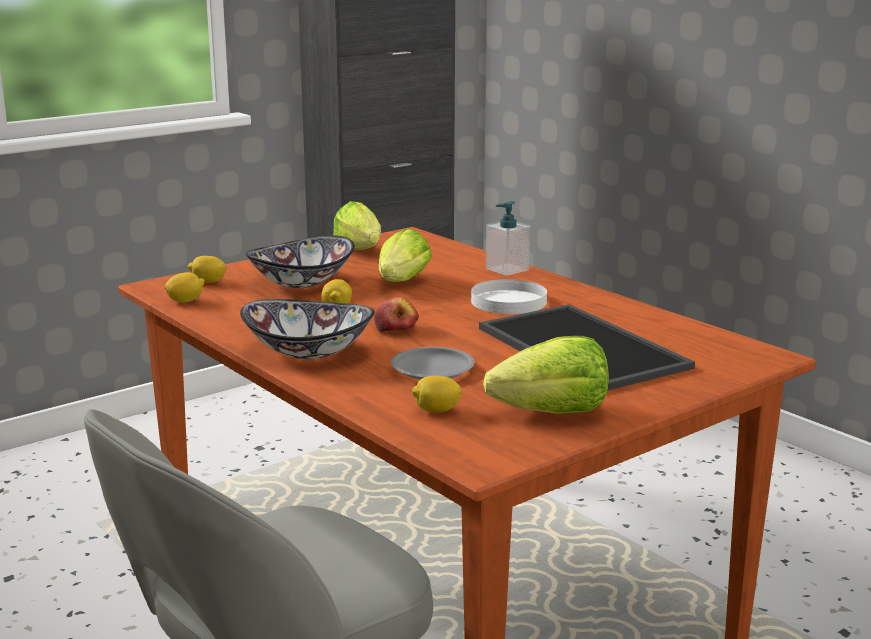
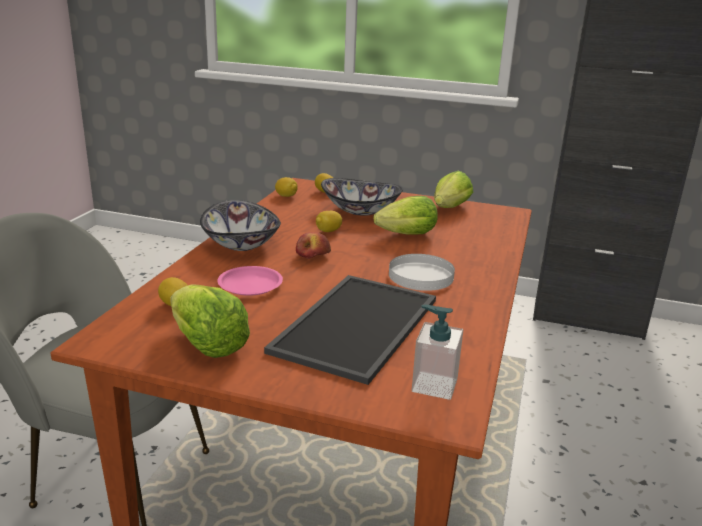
camera: 55 degrees right, 5 degrees up
(432, 369) = (250, 285): grey plate -> pink plate
(507, 269) = (491, 258): soap dispenser -> soap dispenser (434, 385)

